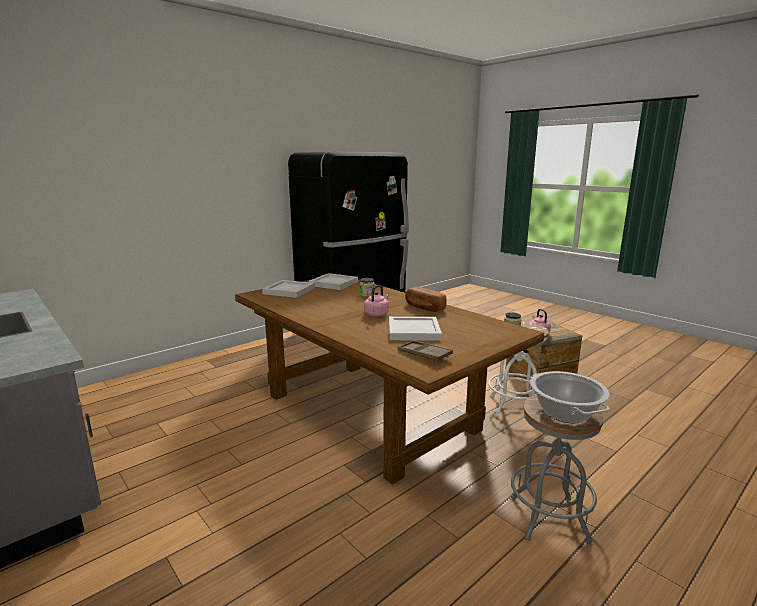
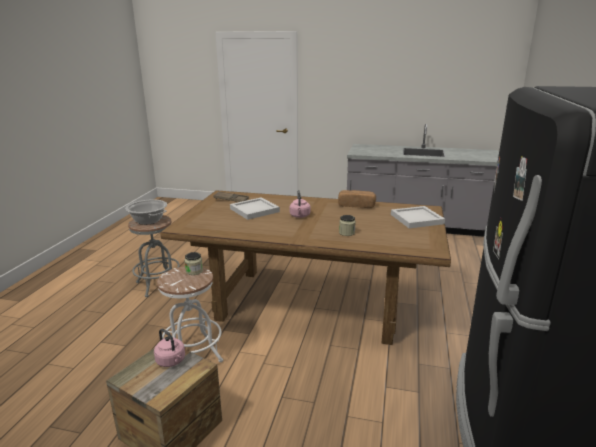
camera: 145 degrees right, 5 degrees up
(334, 284) = (409, 238): white tray -> none
(424, 307) = (274, 231): bread -> bread (356, 205)

